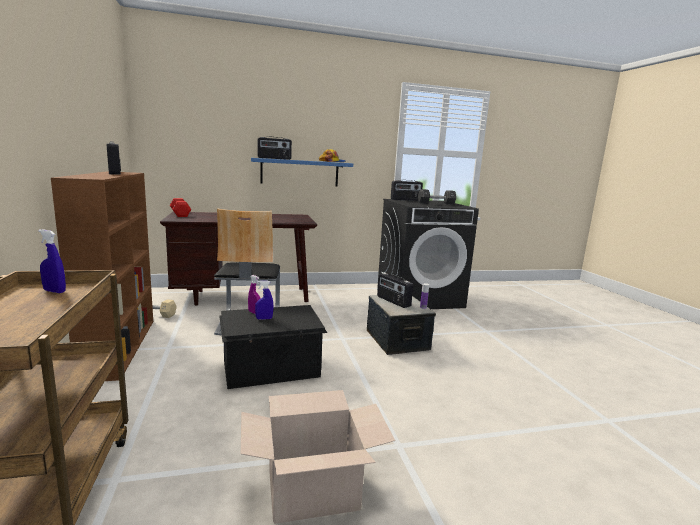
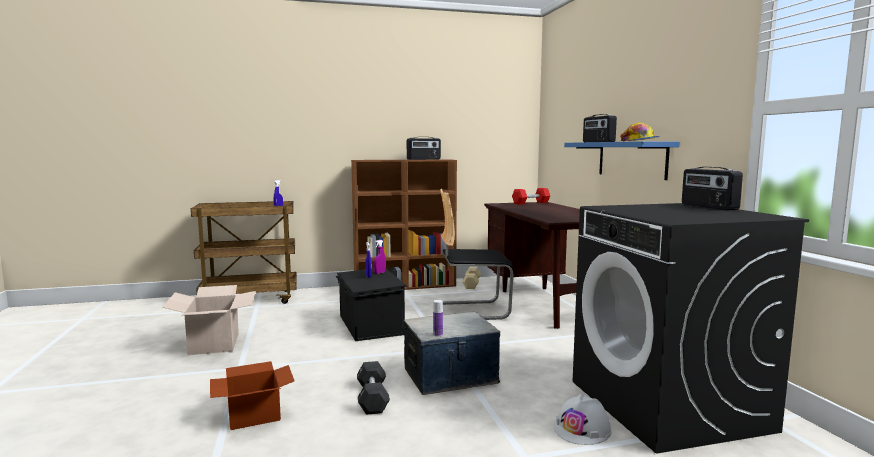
camera: 90 degrees right, 5 degrees down
(393, 301) = (454, 321): radio -> none
(436, 203) = (683, 213): black dumbbell -> black dumbbell (372, 398)
(452, 316) = (582, 429): none -> white hard hat
(489, 418) = (254, 413): none -> cardboard box

